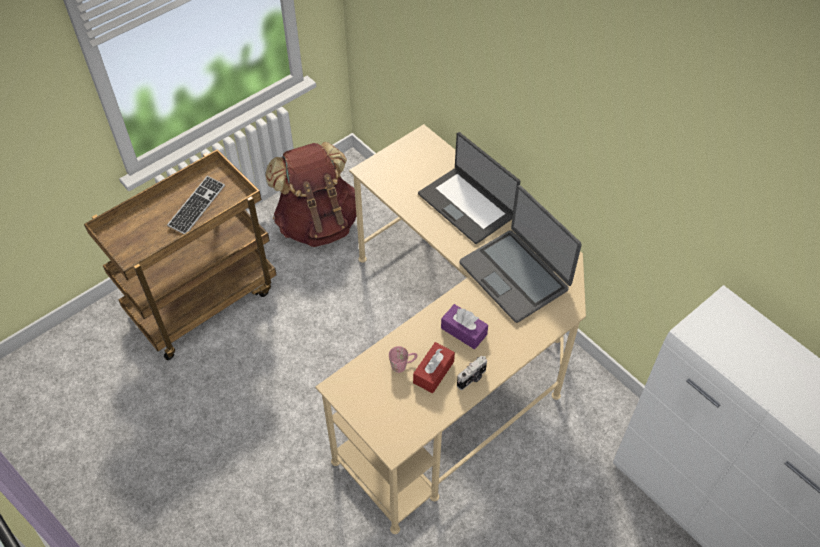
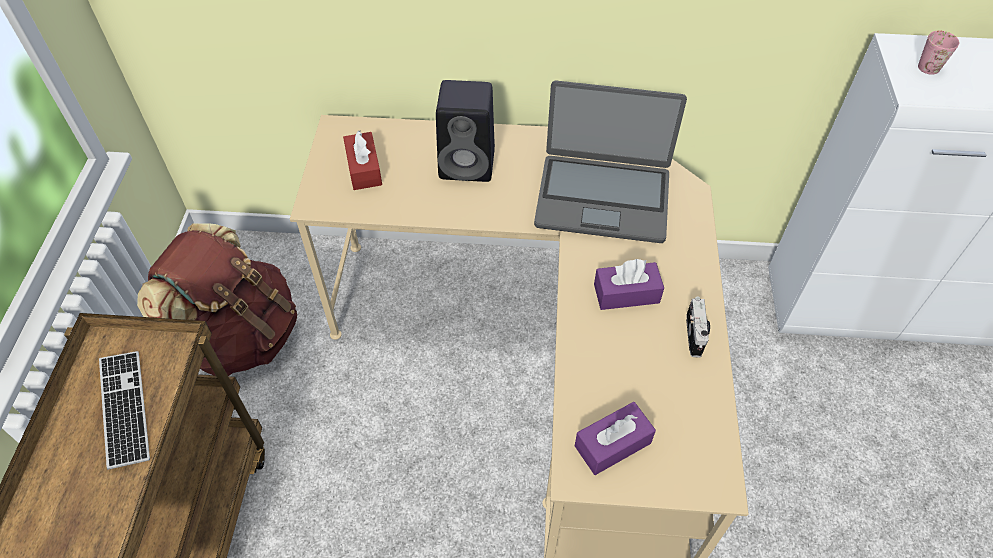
camera: 45 degrees left, 0 degrees up
(369, 389) = (612, 444): none -> purple tissue box
(403, 365) = (613, 383): pink mug -> pink mug (929, 63)
(433, 372) = (652, 363): red tissue box -> red tissue box (364, 169)
(467, 205) = (469, 164): laptop -> black speaker

